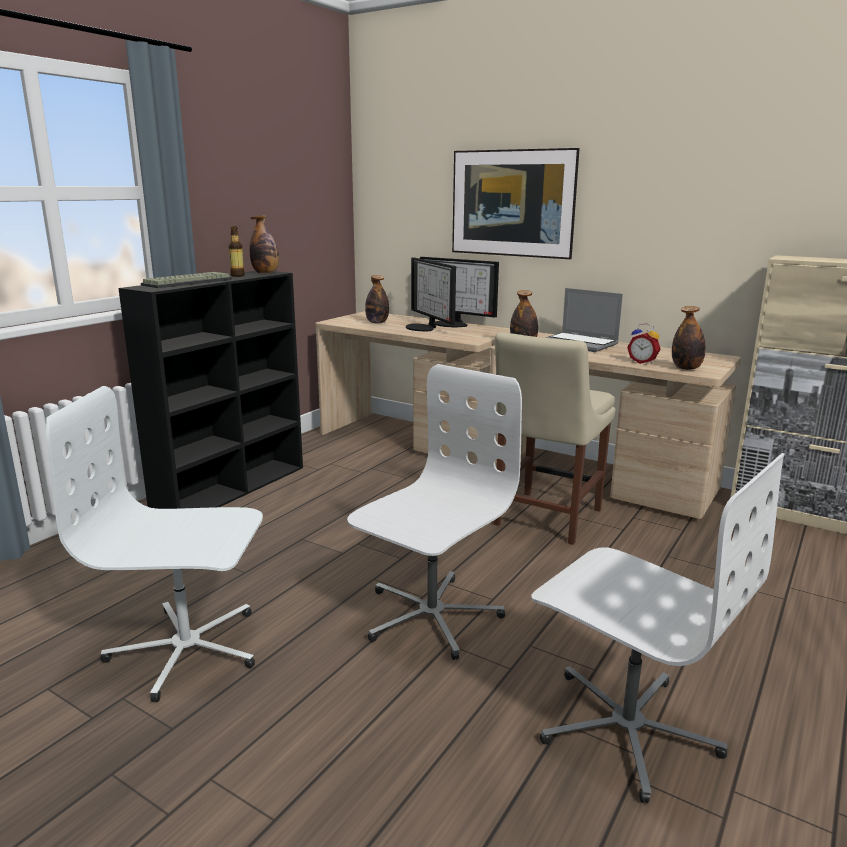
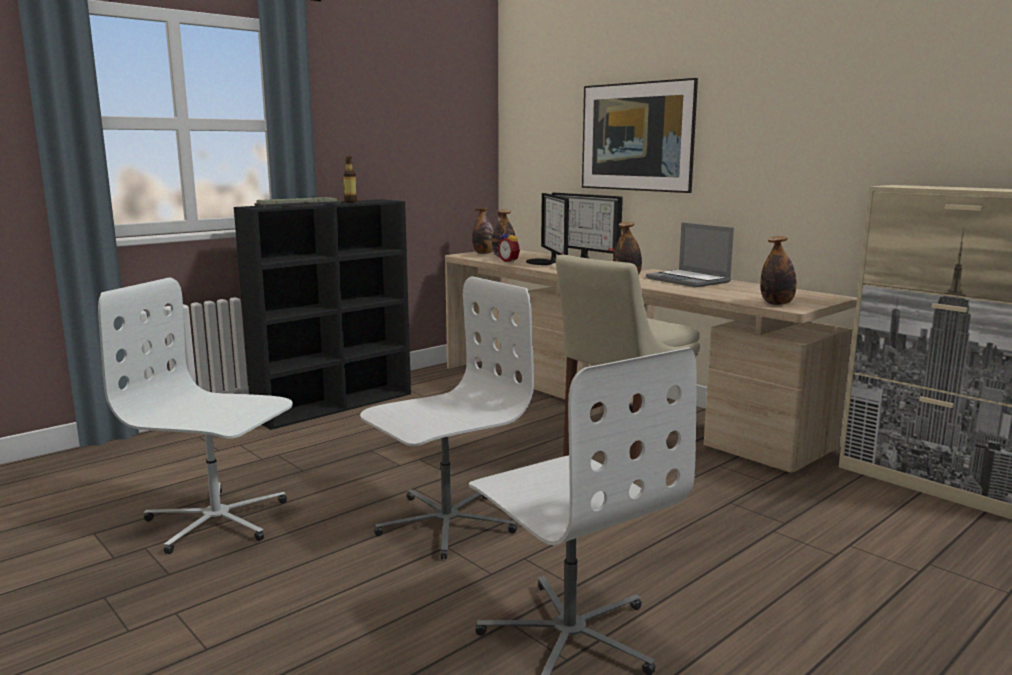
camera: 15 degrees right, 5 degrees down
(265, 273) = (379, 201): bottle -> bottle (484, 253)
(643, 362) = (736, 297): alarm clock -> alarm clock (510, 261)

